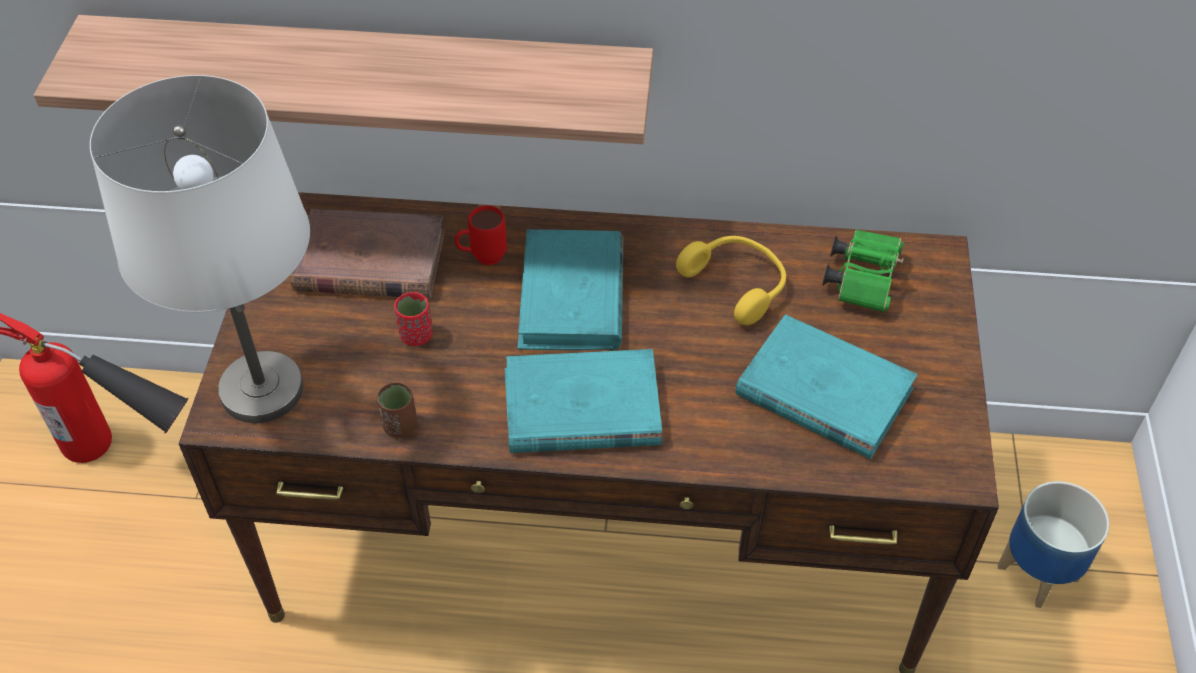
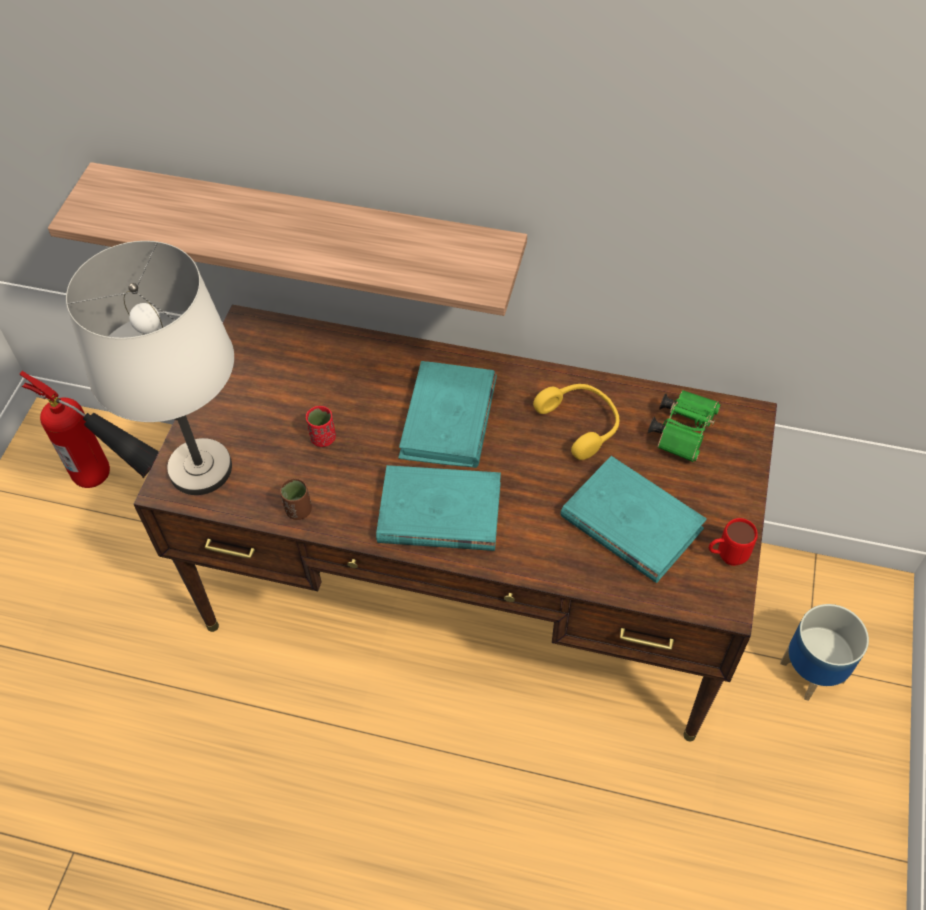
camera: 10 degrees right, 5 degrees up
(369, 261) = (298, 372): brown book -> none
(482, 258) = (384, 379): red mug -> red mug (725, 557)

